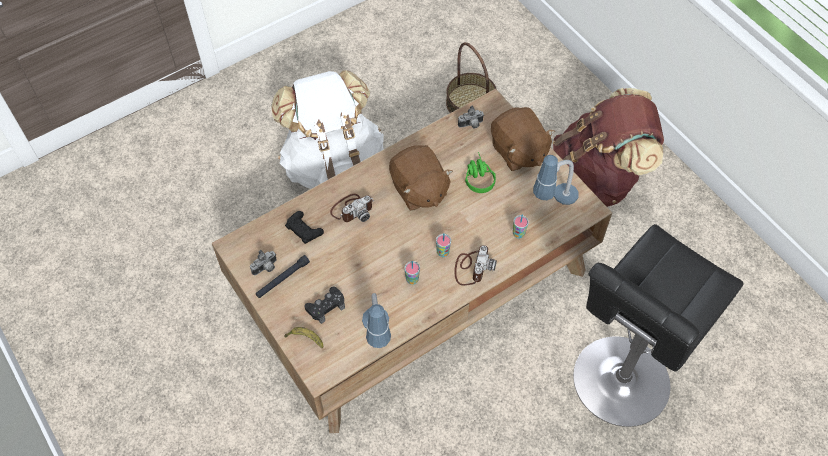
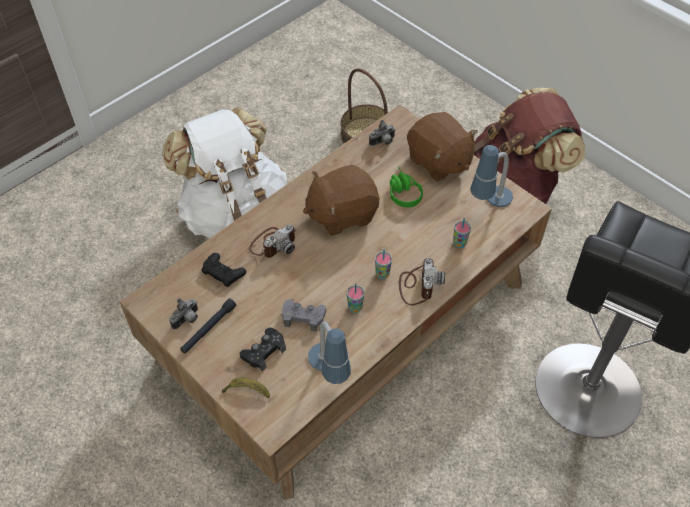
camera: 10 degrees left, 5 degrees down
(365, 281) = (303, 317): none -> grey game controller
(418, 190) = (342, 214): brown plush toy -> brown plush toy turned 105 degrees clockwise

